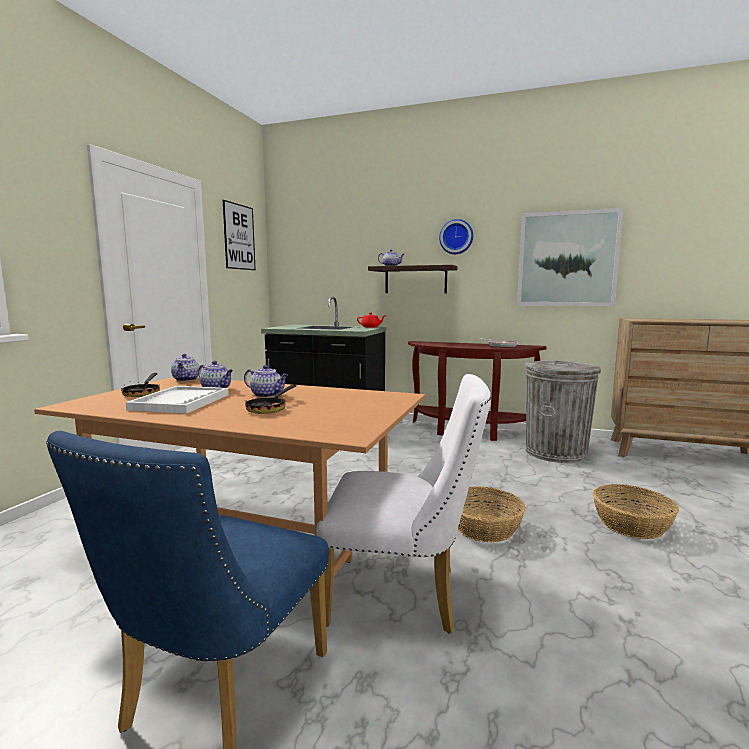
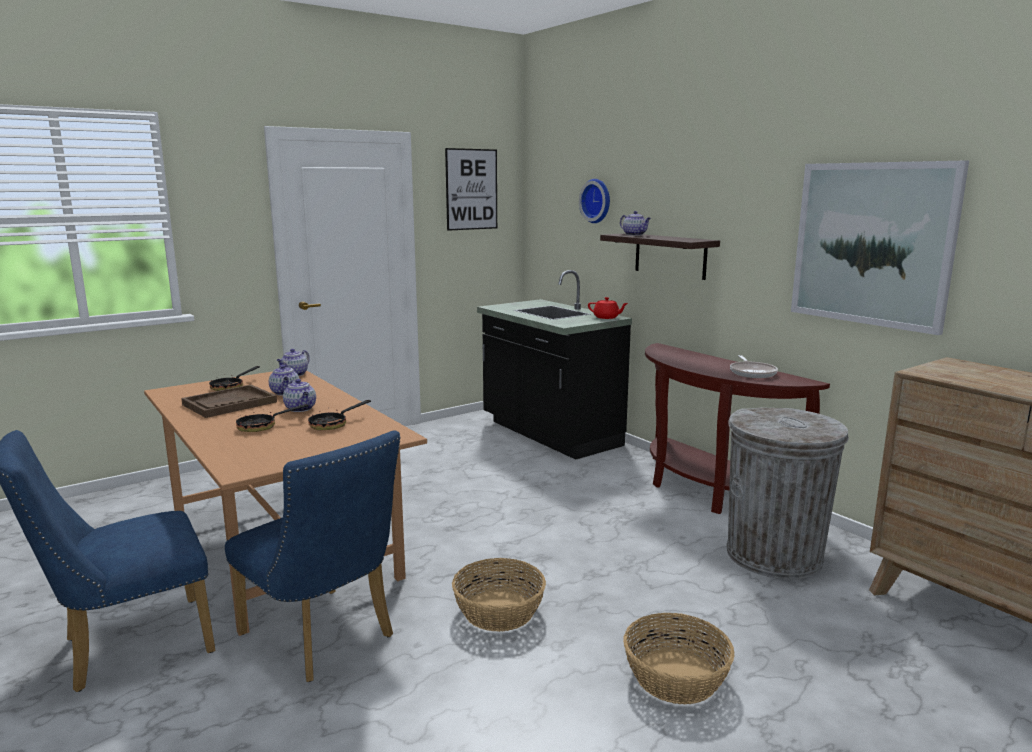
camera: 35 degrees right, 5 degrees up
(181, 402) = (229, 403): white tray -> brown tray
(329, 398) = (333, 424): none -> frying pan
(404, 597) = (324, 639): white chair -> blue chair
(456, 237) = (721, 196): wall clock -> wall clock (597, 201)

